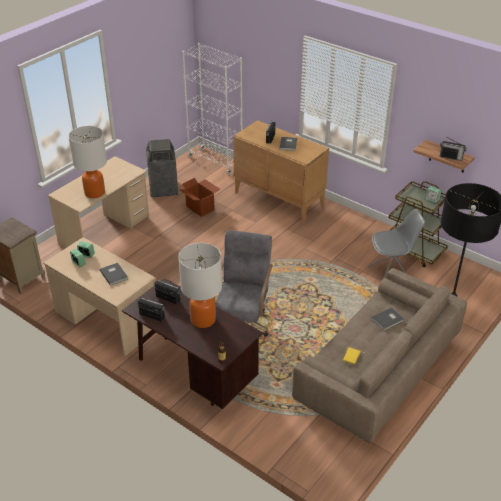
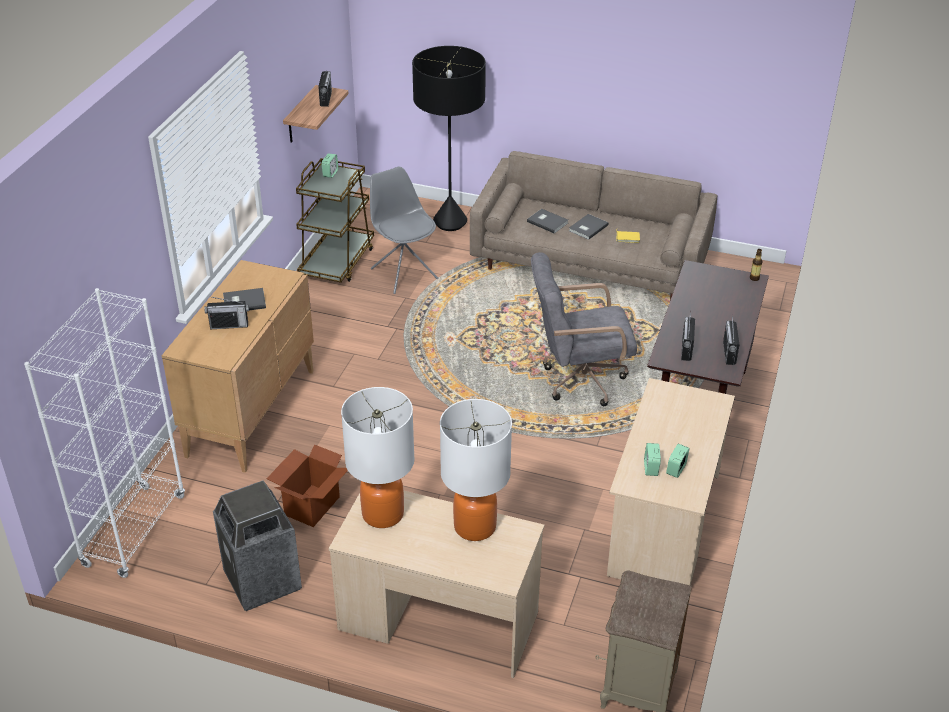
camera: 110 degrees left, 0 degrees up
(114, 274) = (673, 420): grey book -> grey book (587, 228)
(203, 320) = (701, 308): table lamp -> table lamp (383, 514)

